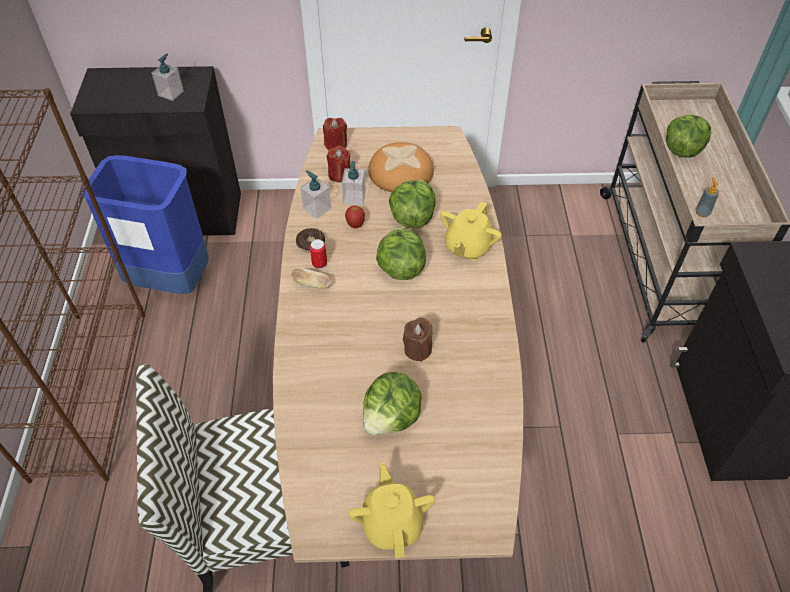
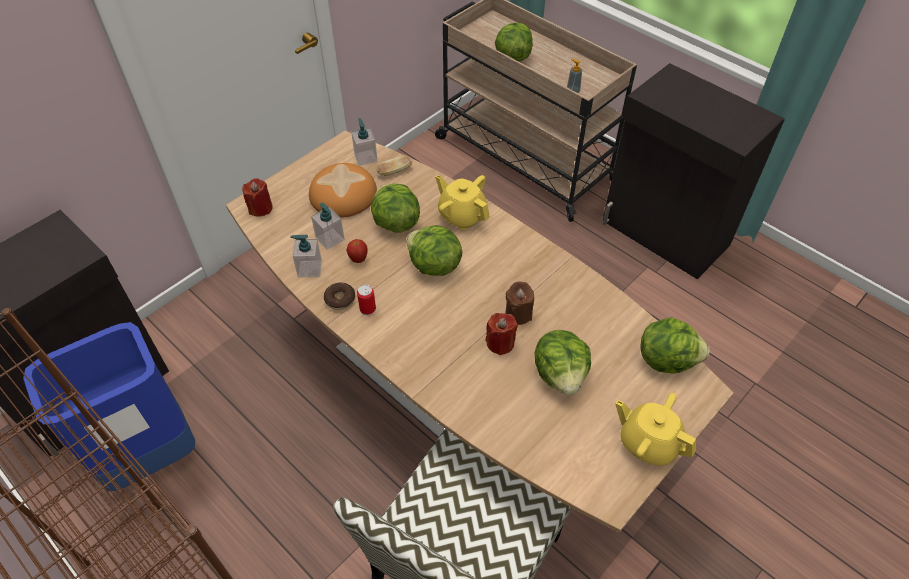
camera: 45 degrees left, 0 degrees up
(171, 93) = (46, 260): soap dispenser -> soap dispenser (365, 157)
(312, 284) = (381, 329): bread -> bread (395, 171)
(339, 175) = (294, 229): red candle -> red candle (500, 343)
(467, 247) = (462, 216): yellow teapot -> yellow teapot turned 150 degrees clockwise
(490, 479) = (666, 359): none -> lettuce

